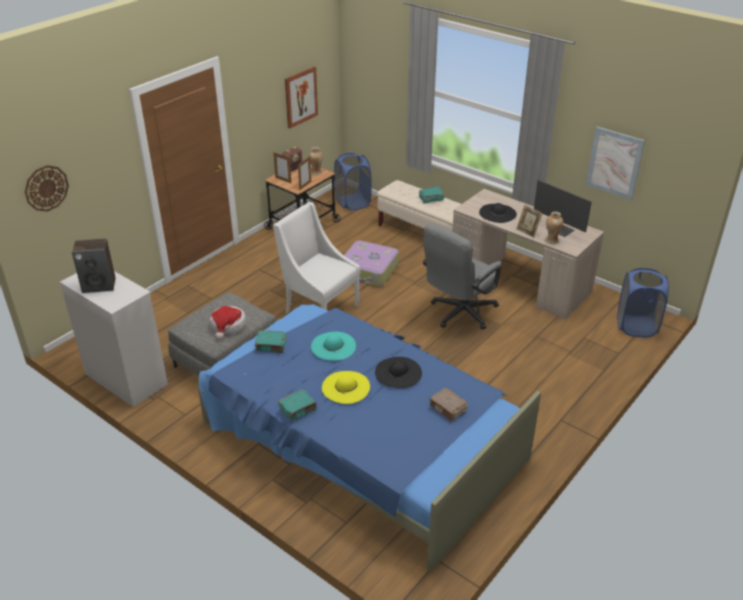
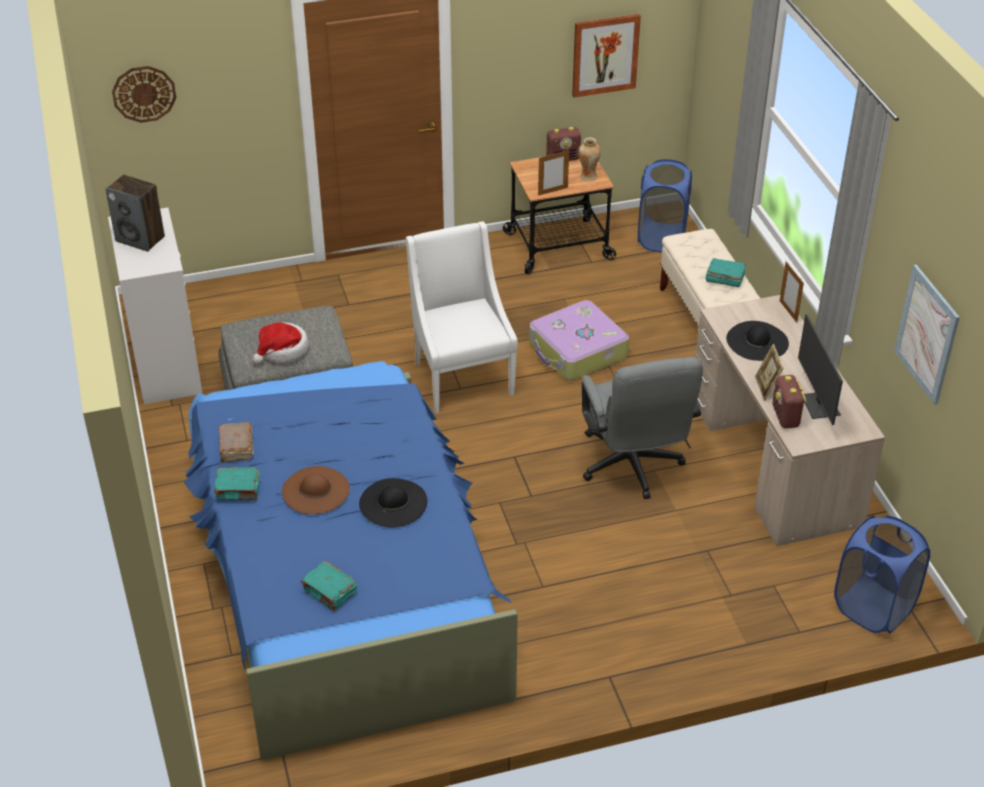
camera: 35 degrees right, 5 degrees up
(271, 346) = (290, 399): turquoise book -> turquoise book (330, 592)
(283, 180) = (533, 171): picture frame -> picture frame (788, 311)
(333, 346) = (355, 432): turquoise hat -> none
(346, 387) = (315, 490): yellow hat -> brown hat
(448, 409) = (402, 577): brown book -> brown book (236, 448)
(459, 314) = (633, 468): grey office chair -> grey office chair turned 90 degrees counterclockwise
(552, 241) = (785, 417): vase -> radio

